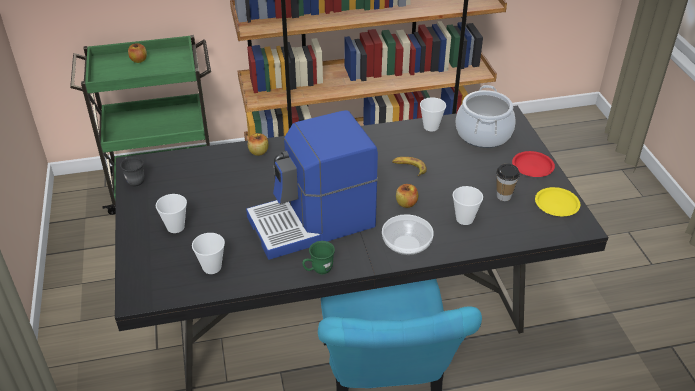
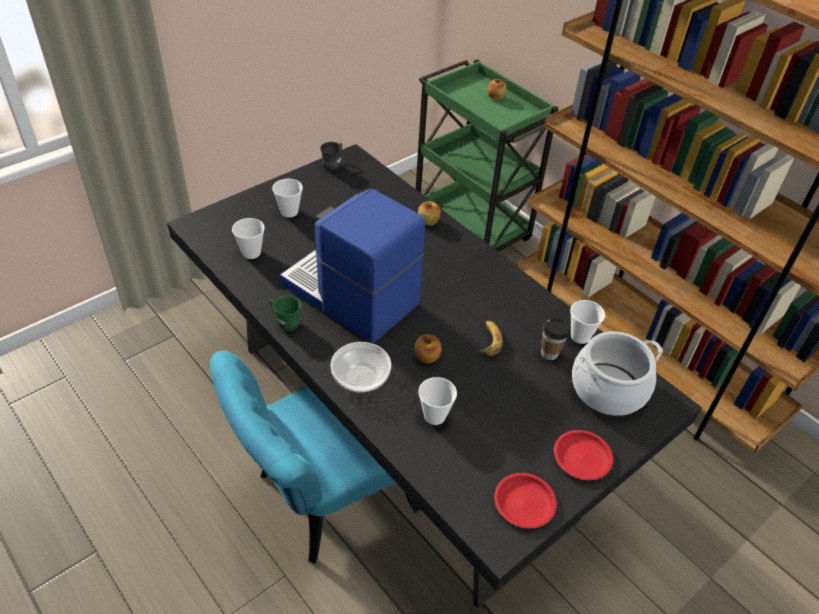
camera: 60 degrees right, 5 degrees up
(503, 196) = (501, 442): cup -> cup (549, 353)
(556, 204) = (524, 502): yellow plate -> red plate

